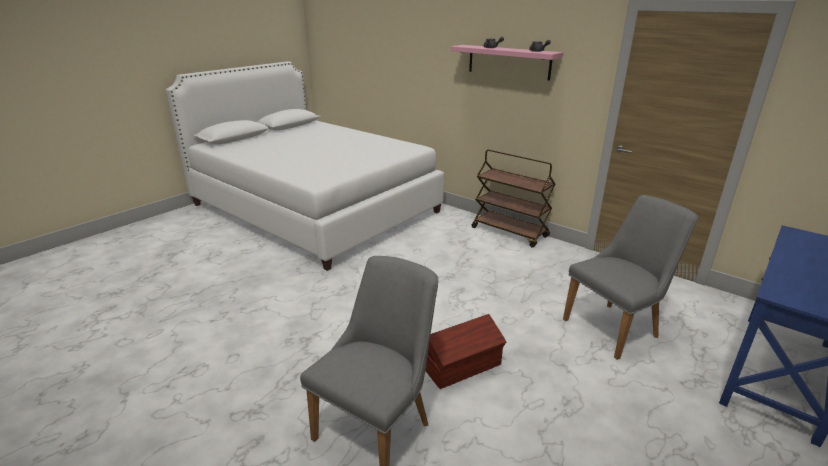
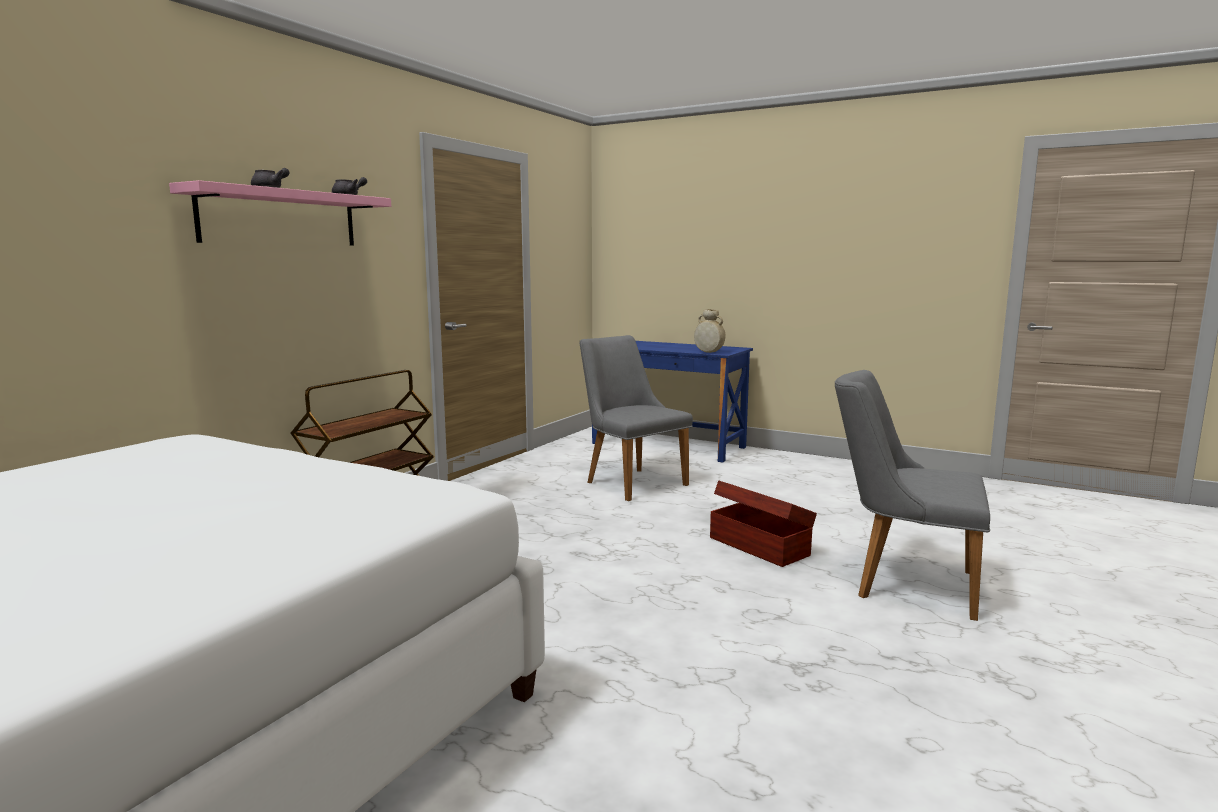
camera: 100 degrees left, 15 degrees down
(778, 287) = (708, 352): none -> beige vase

